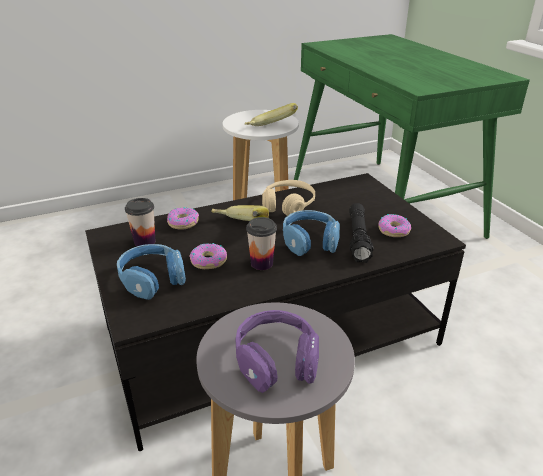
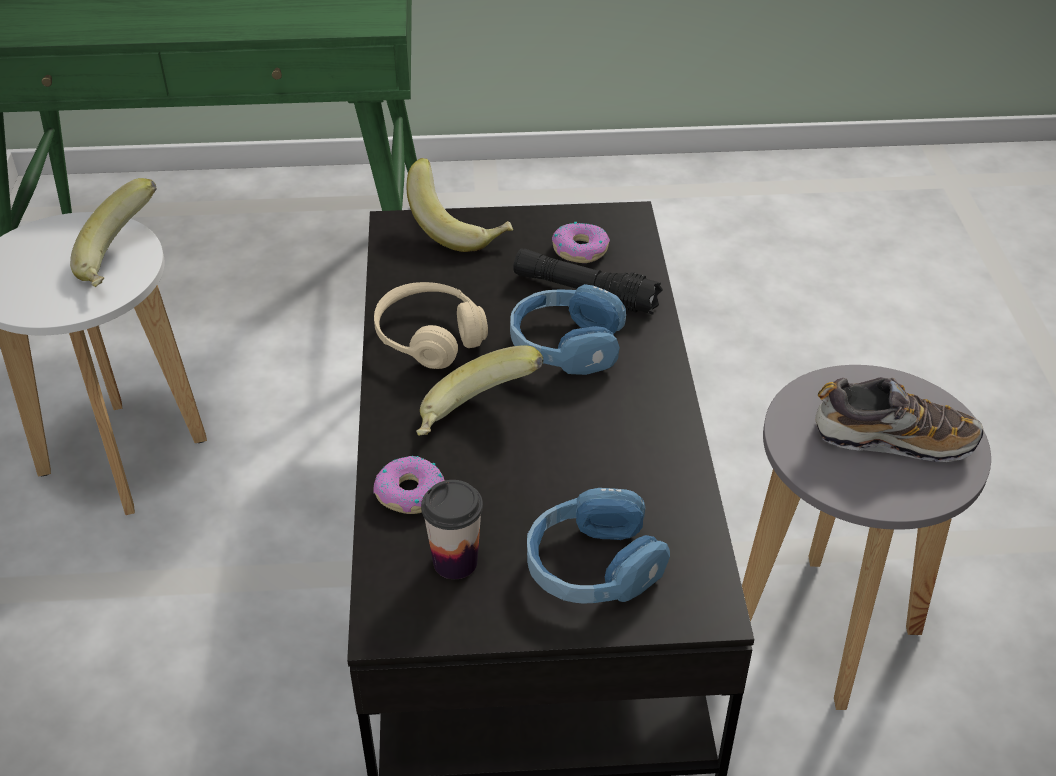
camera: 70 degrees left, 10 degrees up
(208, 261) = (568, 481): donut -> none
(262, 263) = (606, 417): cup -> none
(276, 360) = (892, 439): purple headphones -> shoe
(376, 195) = (460, 229): none -> banana

